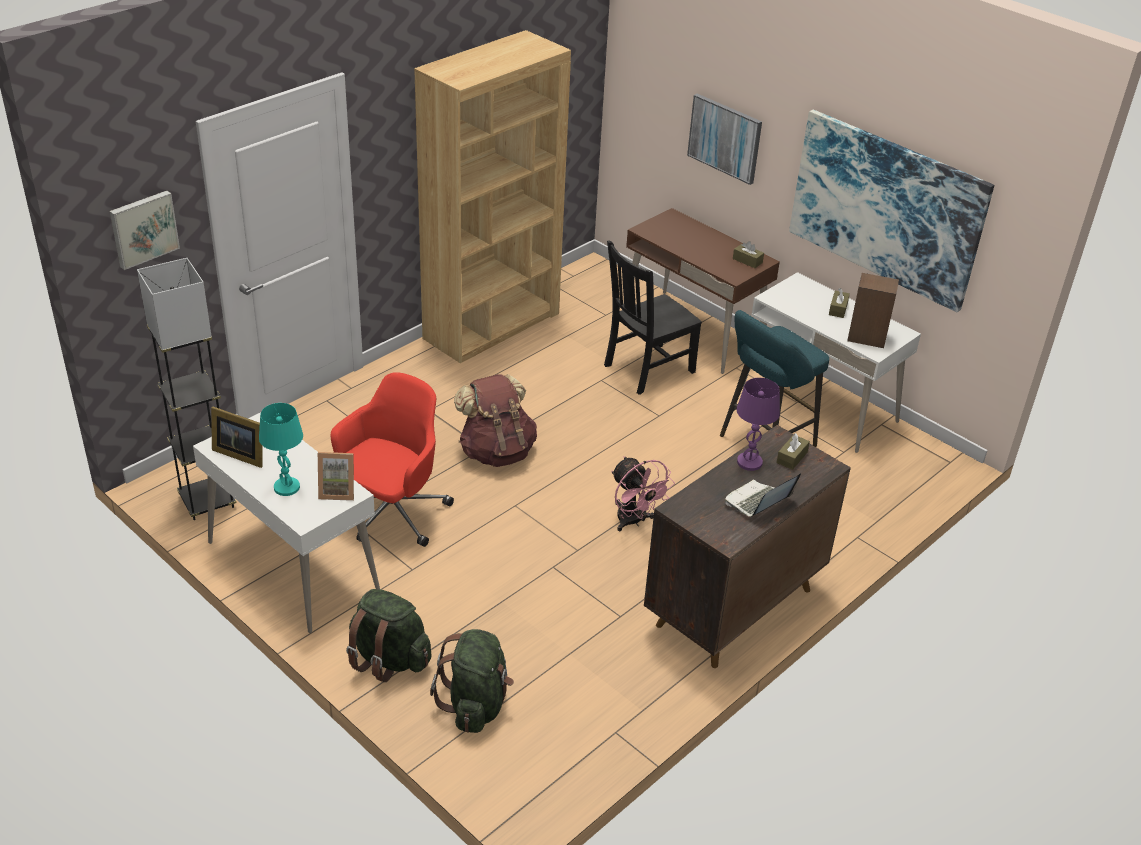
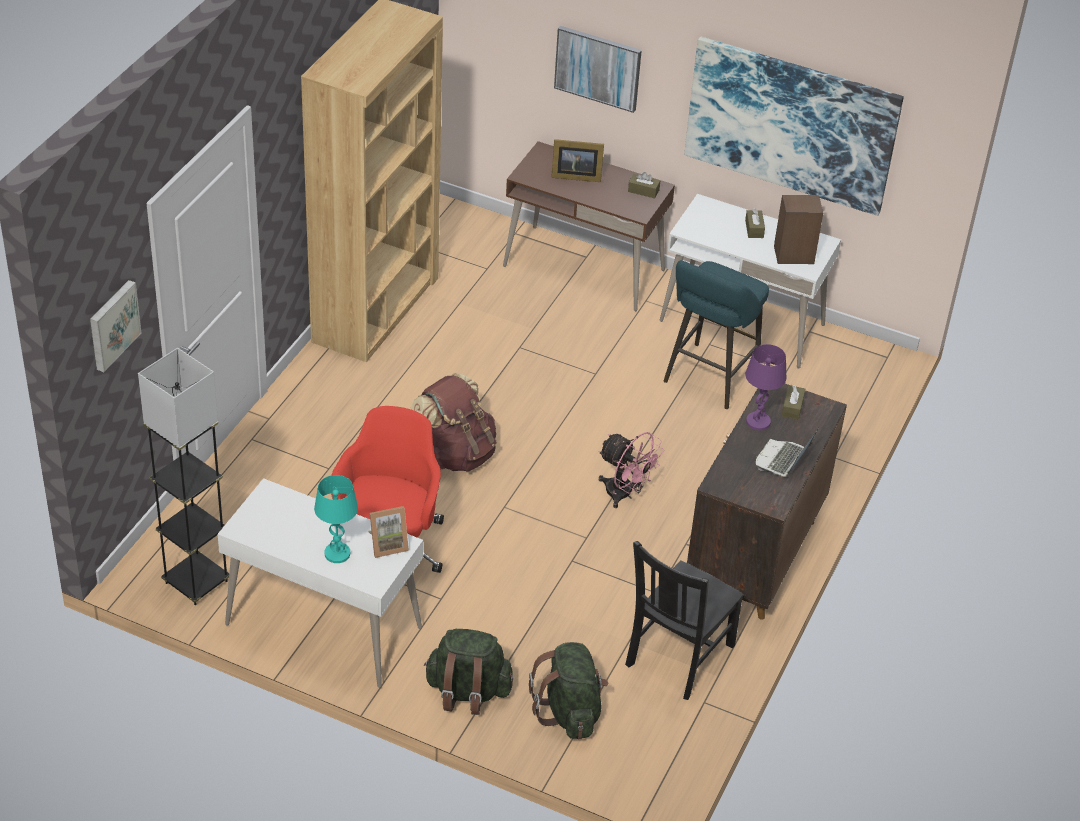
camera: 20 degrees left, 5 degrees up
(240, 453) = (269, 530): picture frame -> picture frame (574, 175)
(646, 369) = (558, 324): black chair -> black chair (677, 657)

